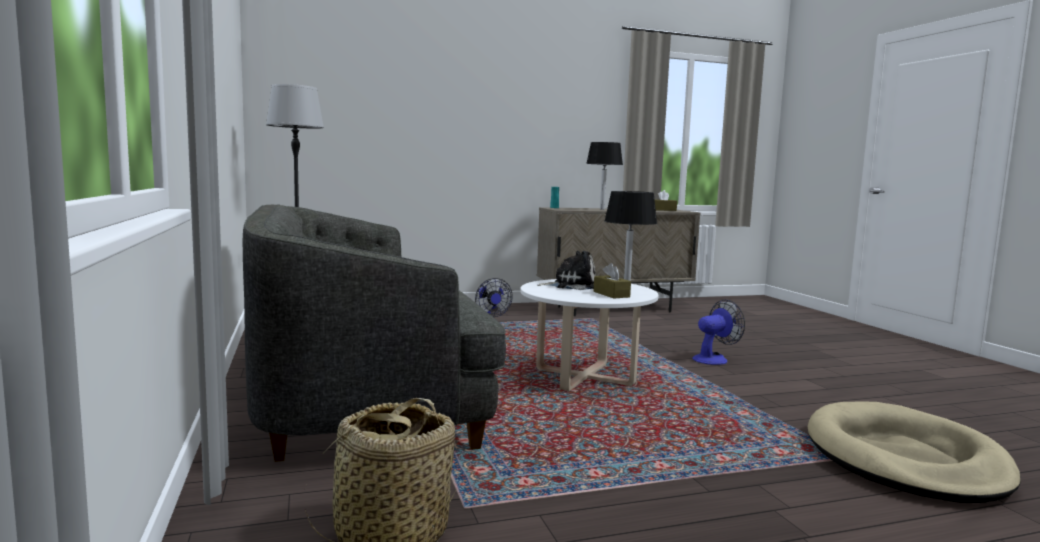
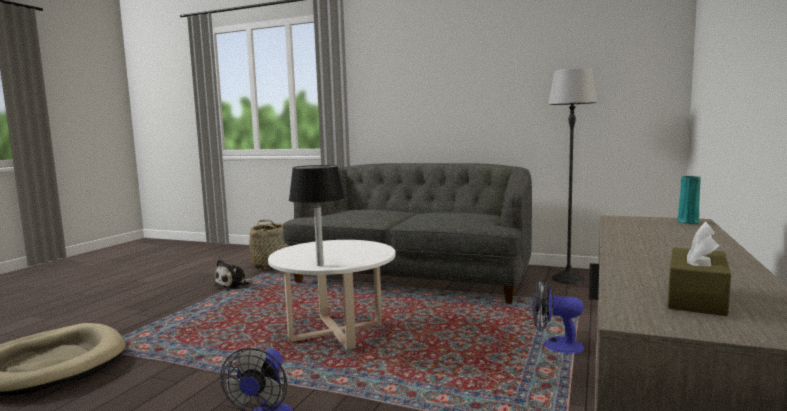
camera: 130 degrees right, 0 degrees up
(571, 285) = (354, 252): plush toy -> plush toy (234, 285)
(602, 209) = (661, 241): black table lamp -> none
(611, 294) = (304, 253): brown tissue box -> none

